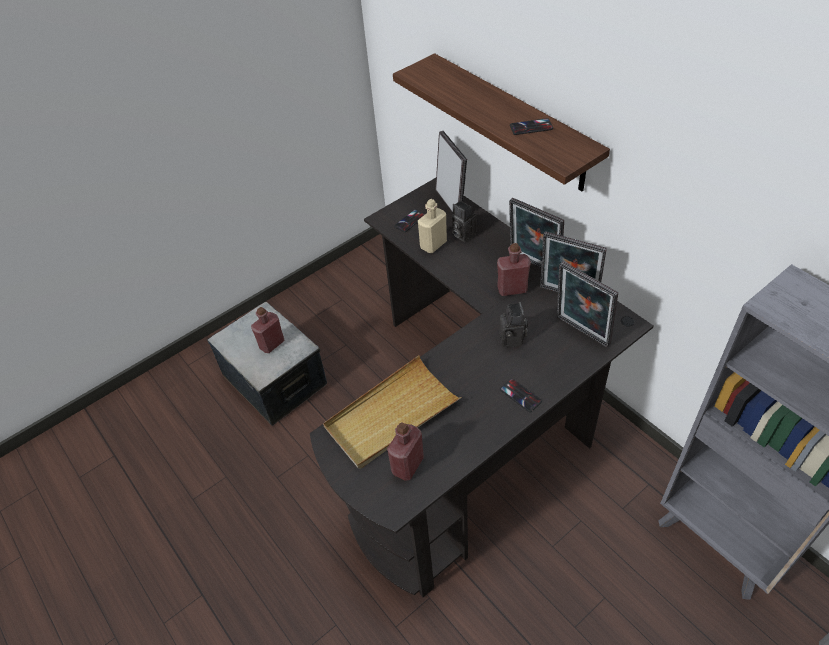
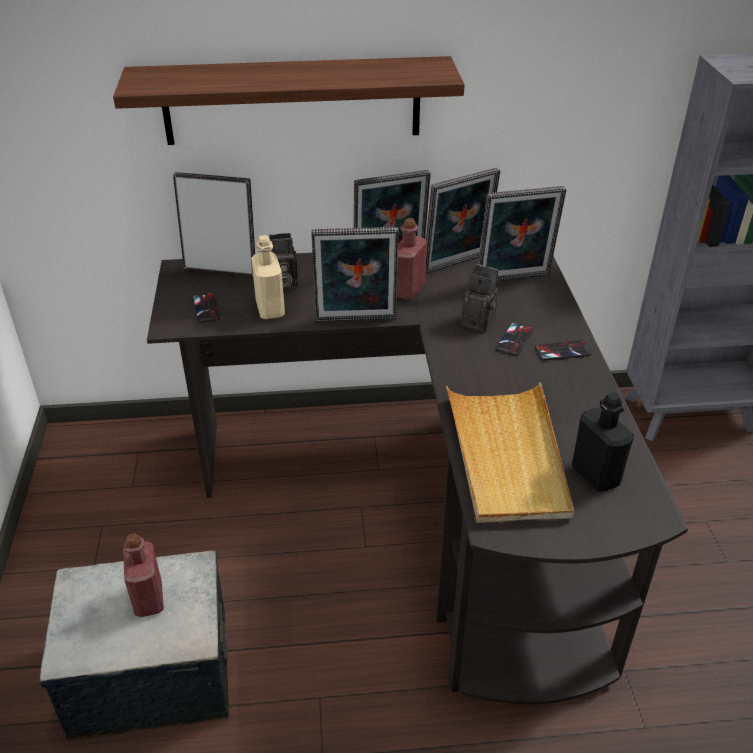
camera: 60 degrees left, 10 degrees down
(407, 465) = (595, 475): red bottle -> black bottle
(456, 285) = (356, 321): none -> picture frame
(531, 127) = (358, 70): phone -> phone (514, 339)

